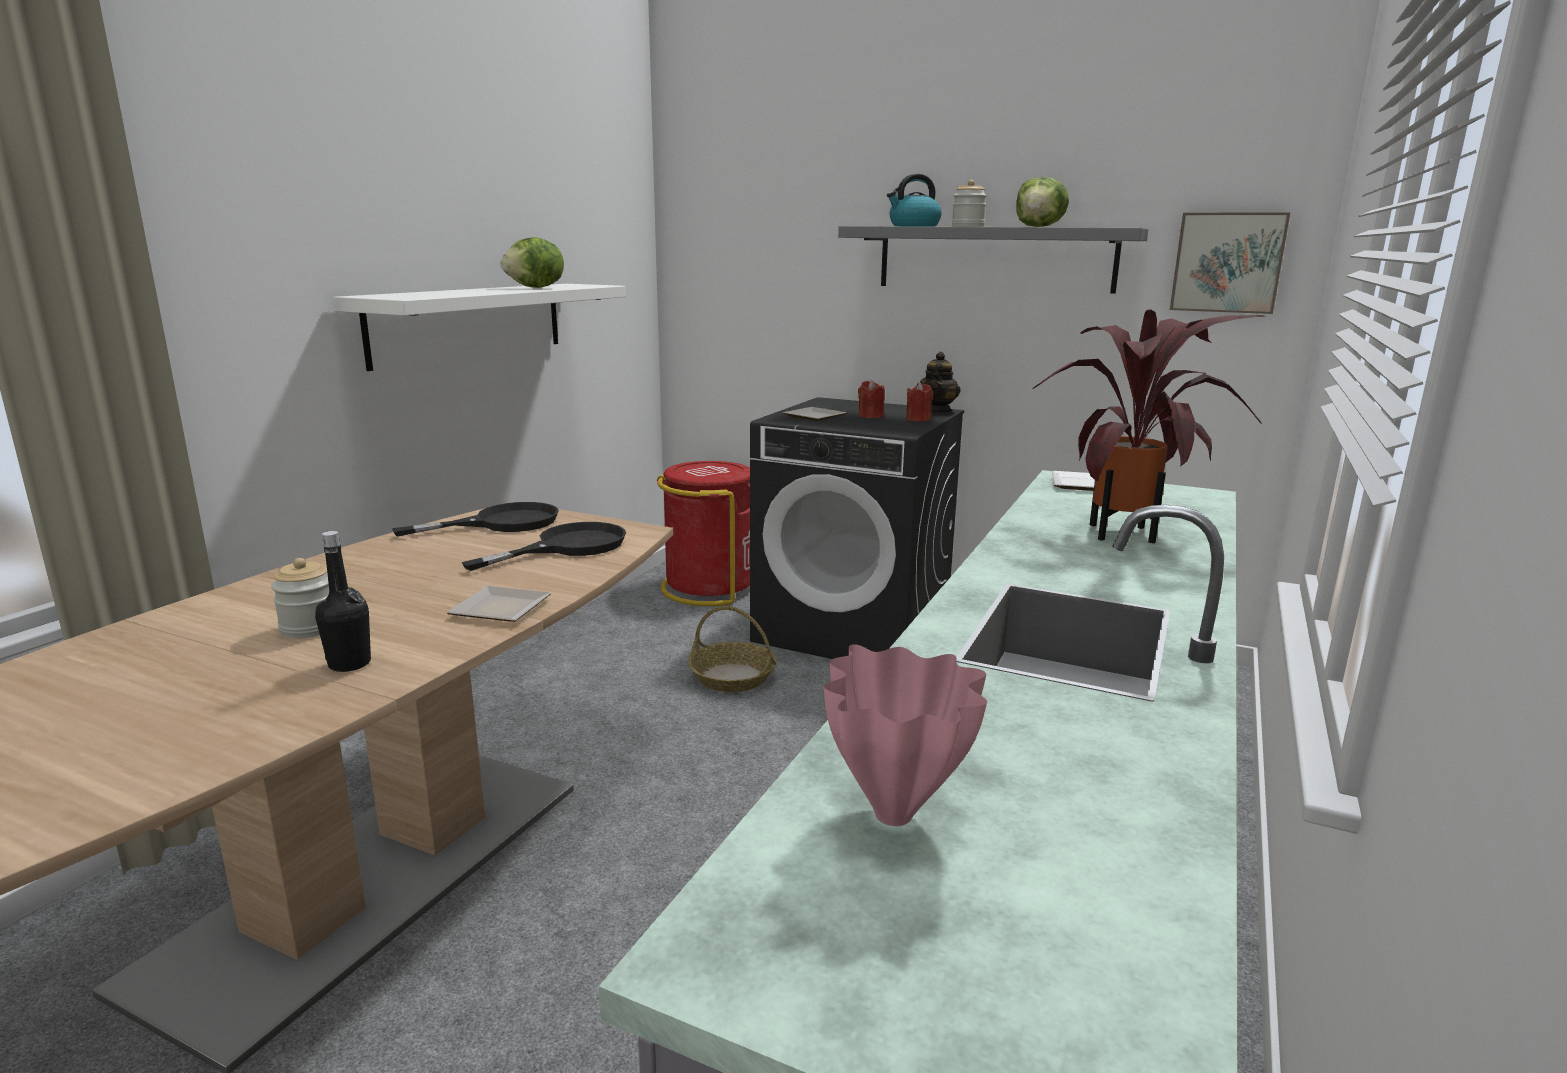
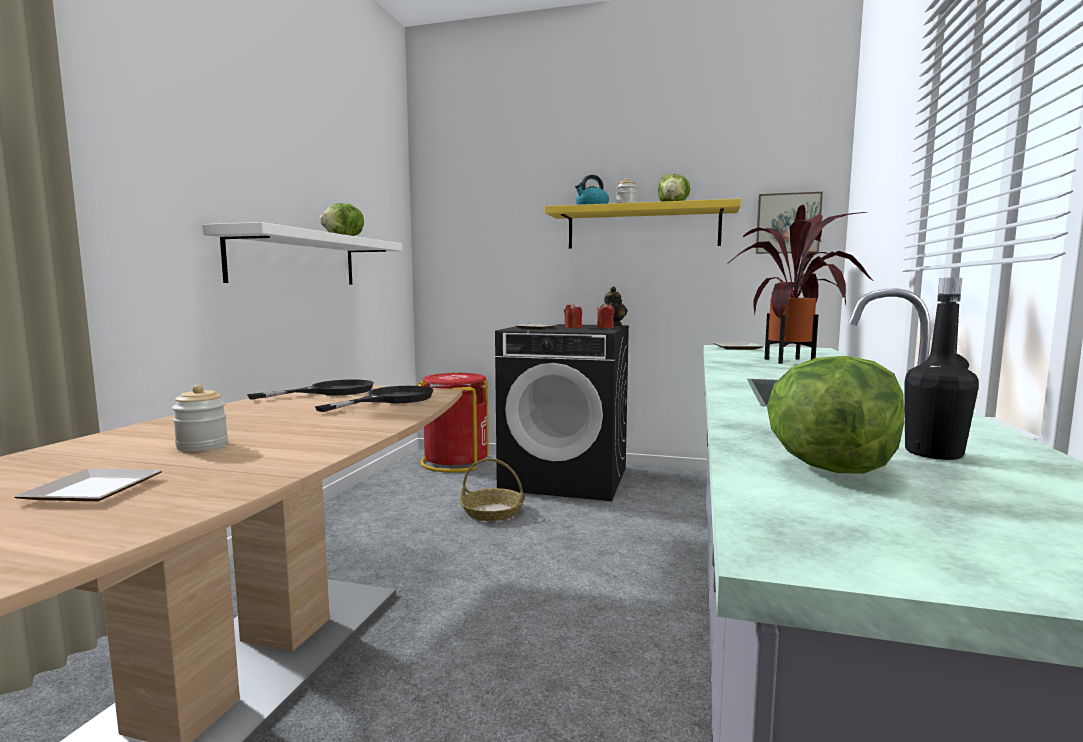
camera: 10 degrees left, 10 degrees down
(349, 664) = (249, 462): black bottle -> black bottle (933, 453)
(499, 608) = (359, 428): plate -> plate (93, 489)
(895, 817) = (831, 468): pink vase -> lettuce
(994, 259) = (642, 228): grey shelf -> yellow shelf

